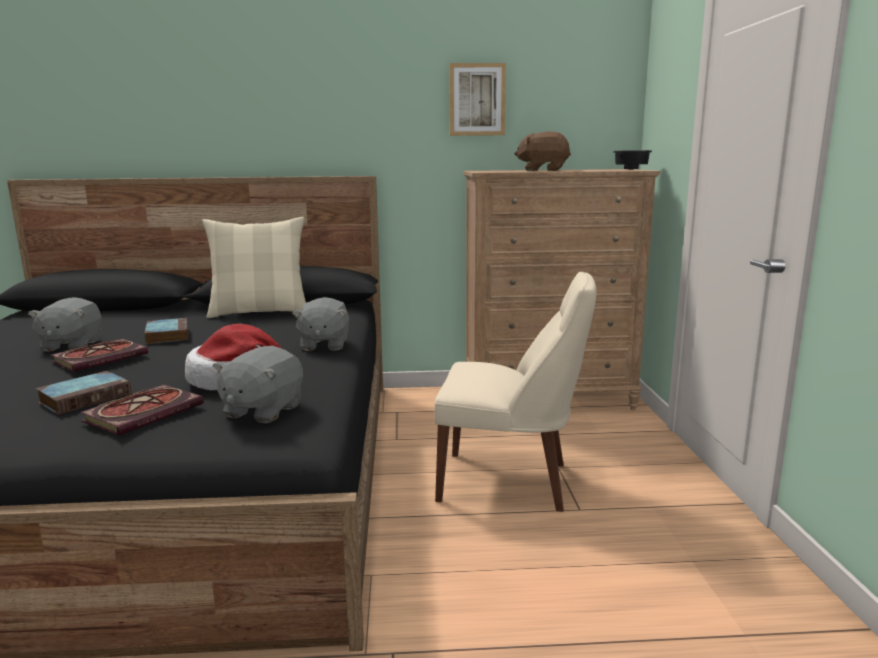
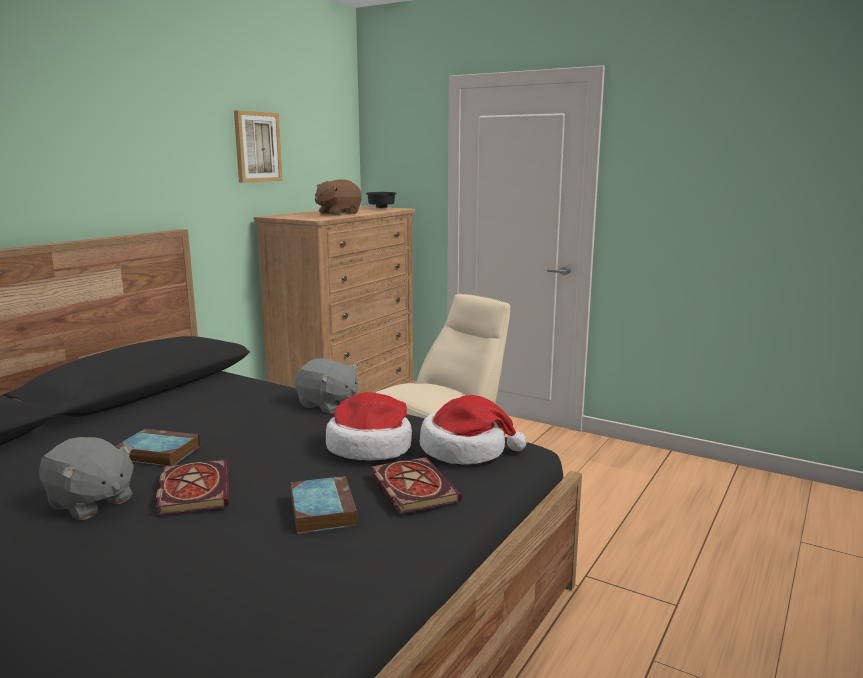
camera: 55 degrees left, 0 degrees up
(259, 312) = (154, 405): beige pillow -> none
(262, 410) = (466, 450): grey plush toy -> hat

